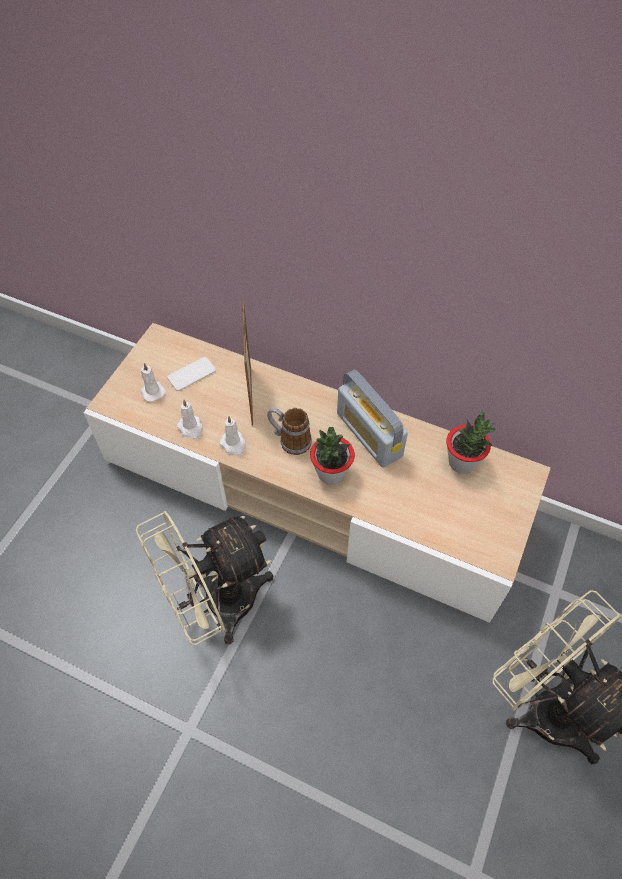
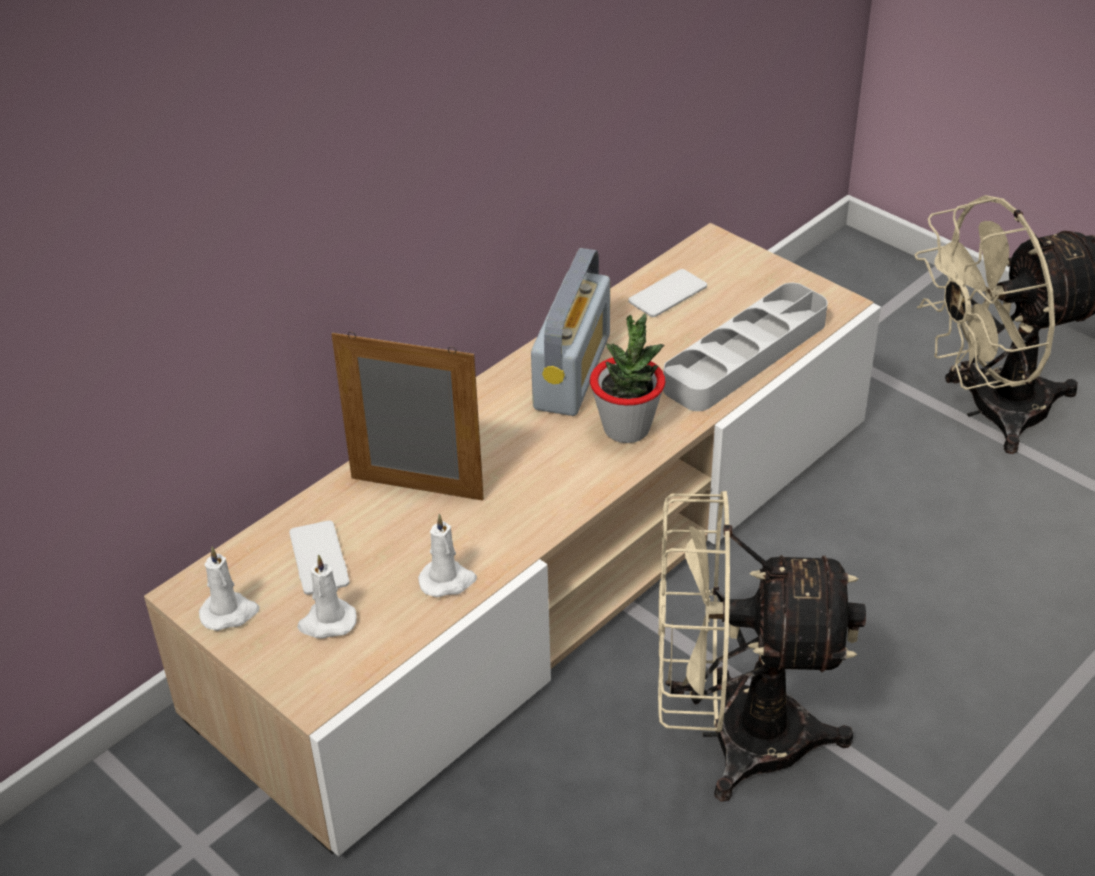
camera: 70 degrees left, 15 degrees down
(217, 605) = (732, 737): beige fan -> beige fan turned 105 degrees clockwise
(234, 444) = (513, 530): white candle -> white candle (230, 613)
(289, 440) = (537, 461): mug -> none
(369, 434) = (572, 371): radio -> radio turned 60 degrees counterclockwise
(422, 518) = (745, 355): none -> grey tray
(462, 462) = (667, 294): potted plant -> phone

